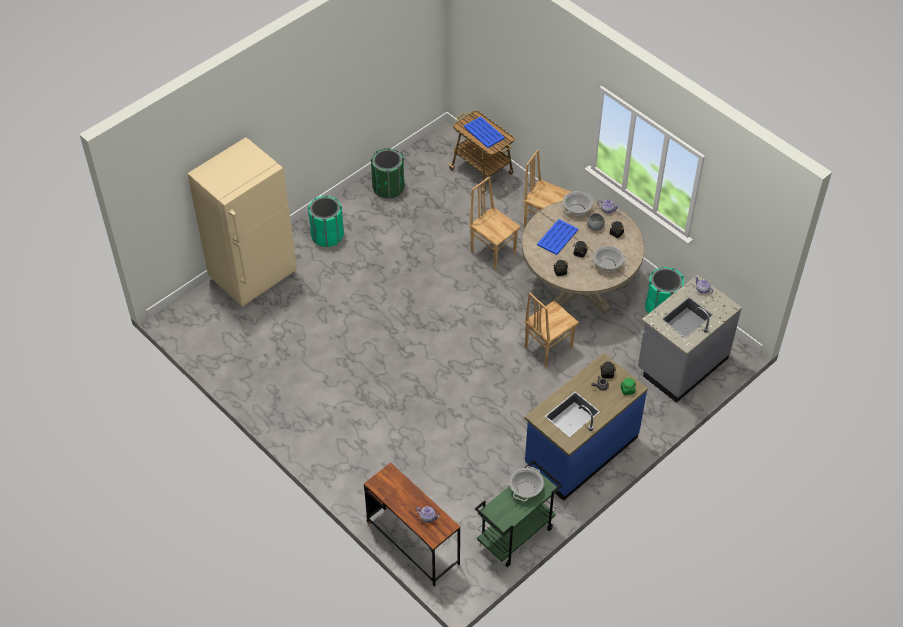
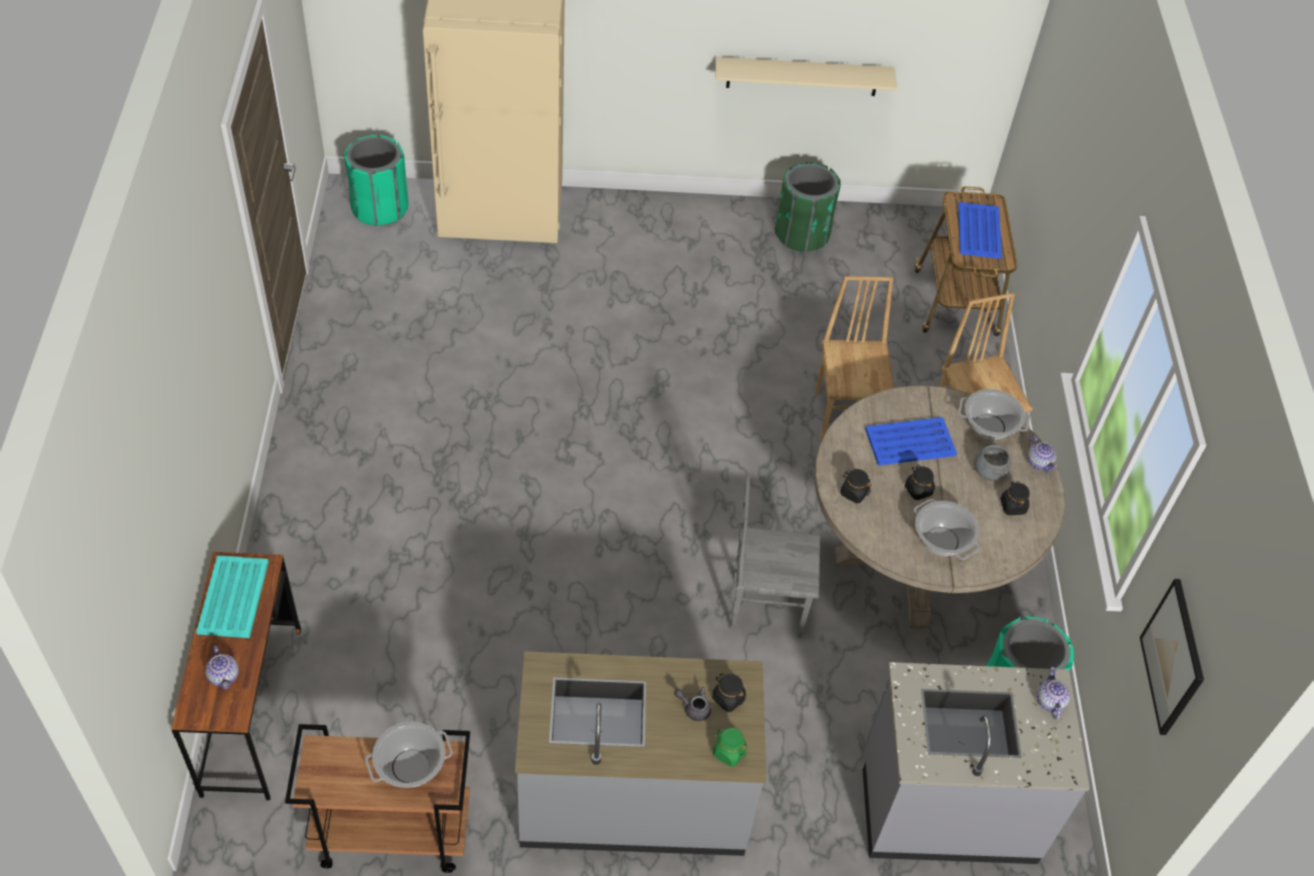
camera: 40 degrees right, 0 degrees up
(327, 235) = (651, 234): green trash can -> green trash can (380, 208)
(357, 114) = (802, 76): none -> beige shelf
(393, 490) = (234, 596): none -> turquoise tray
(515, 536) = (390, 834): green cart -> brown cart
(547, 348) = (766, 606): brown chair -> grey chair
(580, 451) = (633, 796): blue counter -> grey counter
(738, 239) = (1173, 657): none -> picture

